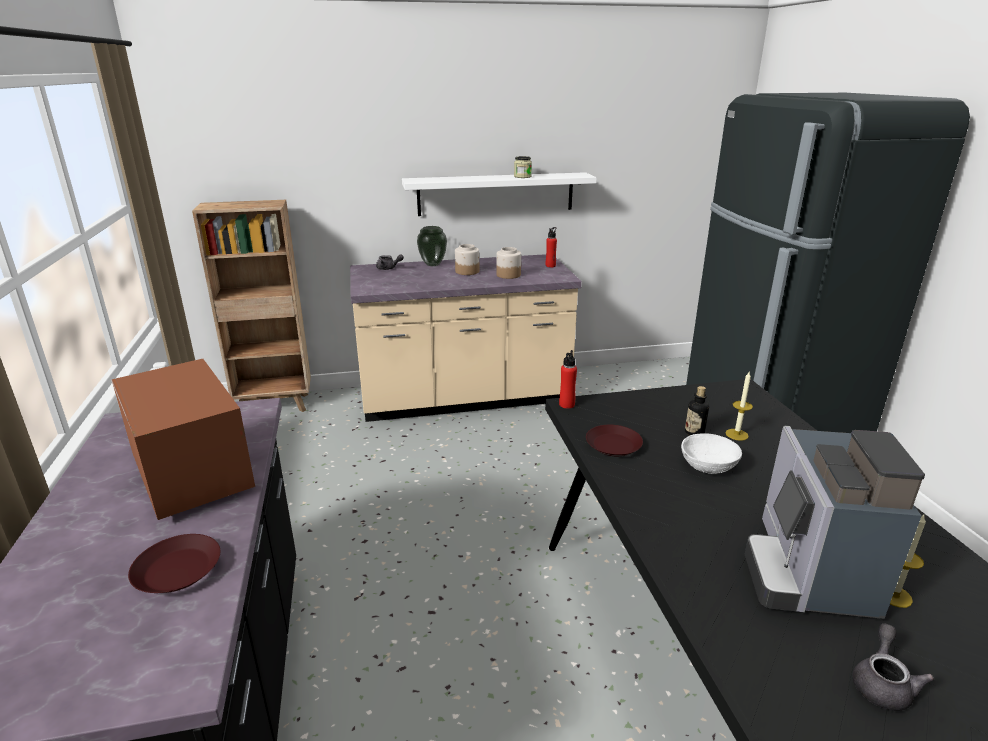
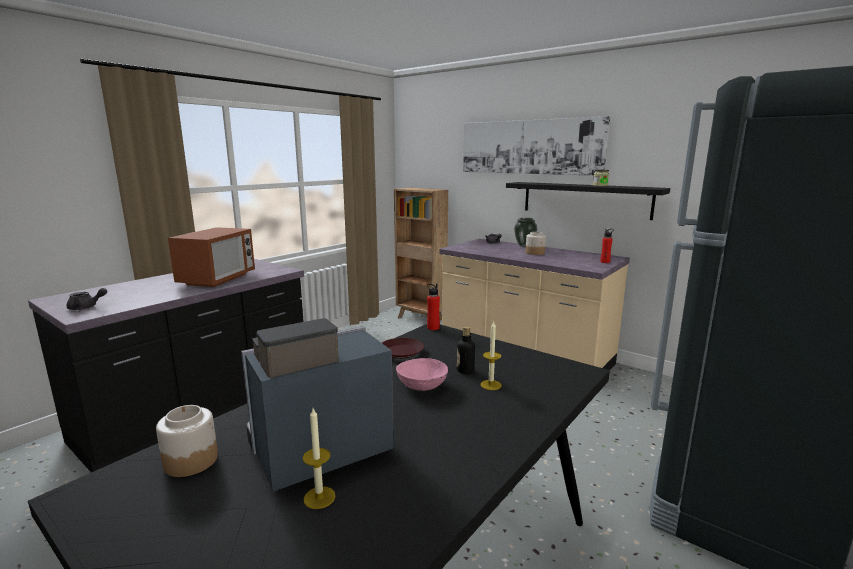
camera: 50 degrees right, 10 degrees down
(178, 569) = (148, 296): brown plate -> none
(414, 128) = (529, 147): none -> picture
(496, 194) = (585, 199): white shelf -> black shelf
(508, 275) = (556, 259): jar -> jar (191, 460)
(709, 466) = (422, 385): white bowl -> pink bowl
(882, 683) = (193, 507): grey teapot -> grey teapot (86, 307)

